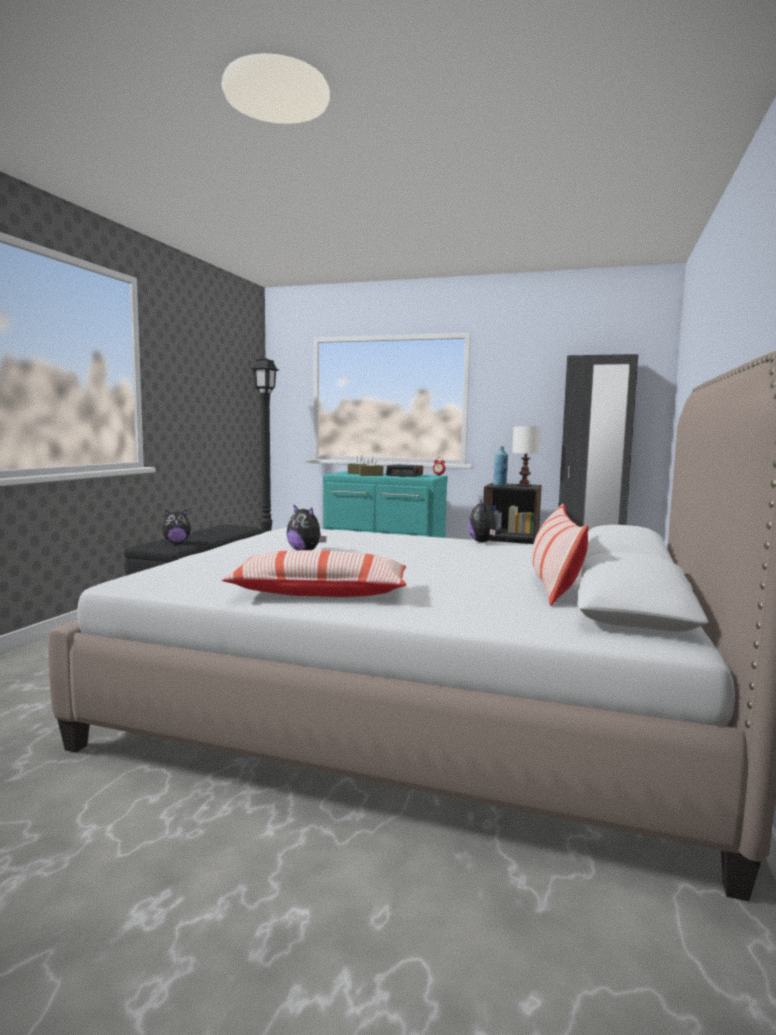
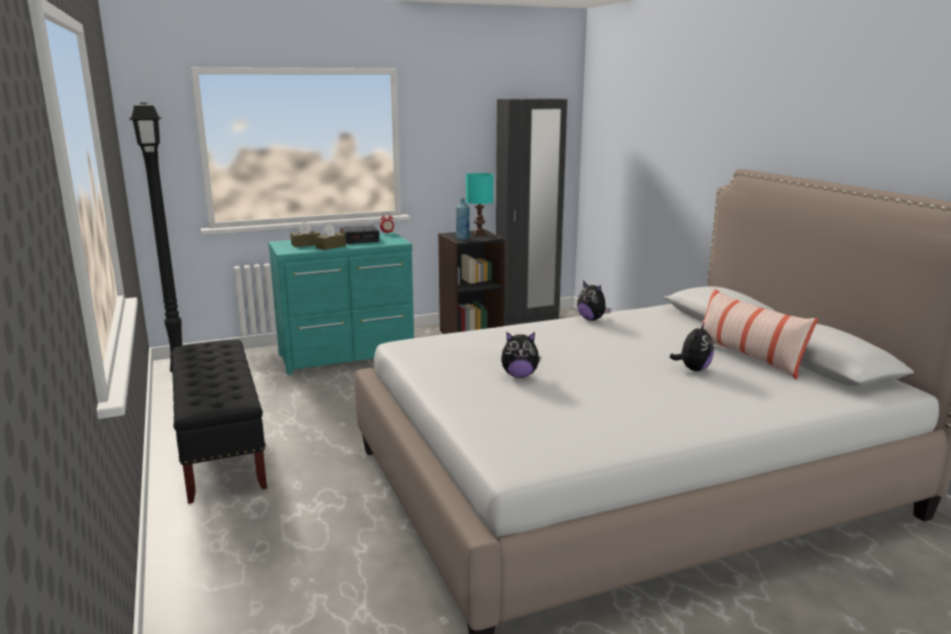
camera: 40 degrees left, 10 degrees up
(177, 542) = (222, 391): plush toy -> plush toy (693, 369)
(319, 593) = (671, 420): pillow -> none
(523, 485) = (478, 234): white table lamp -> turquoise table lamp

